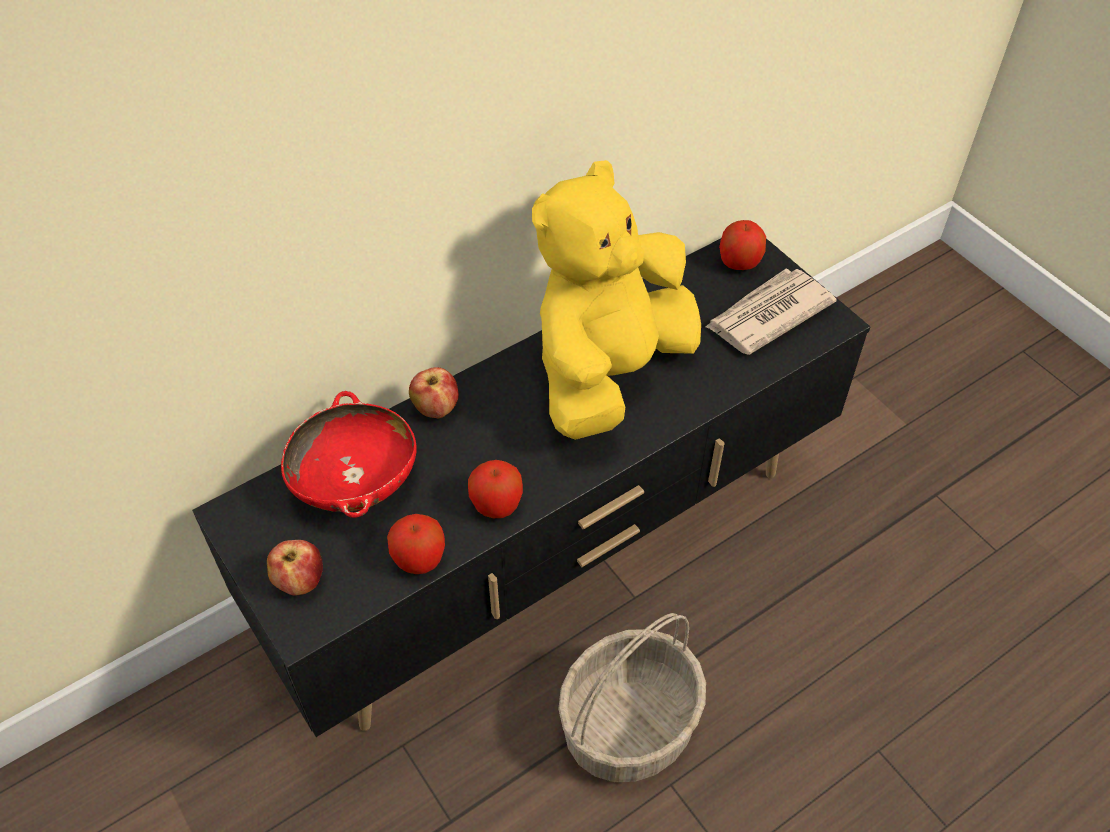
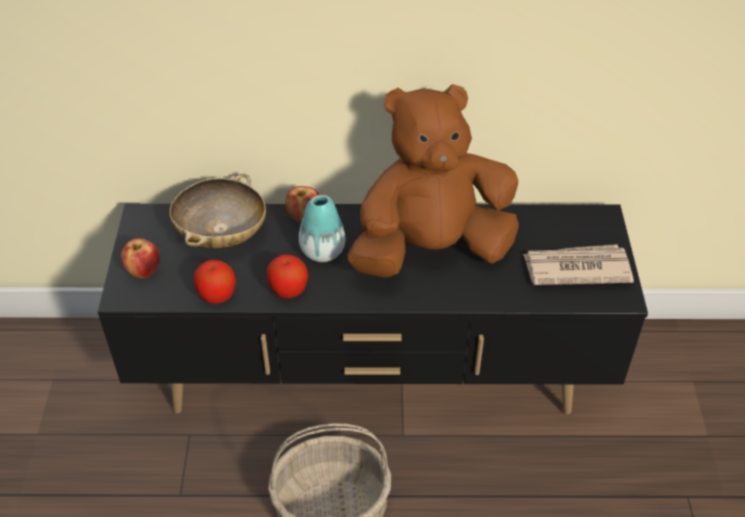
camera: 35 degrees right, 5 degrees down
(355, 481) = (222, 234): red bowl -> beige bowl
(494, 438) = (322, 251): none -> vase
(609, 371) = (431, 249): yellow plush toy -> brown plush toy
(739, 262) = (587, 226): apple -> none

